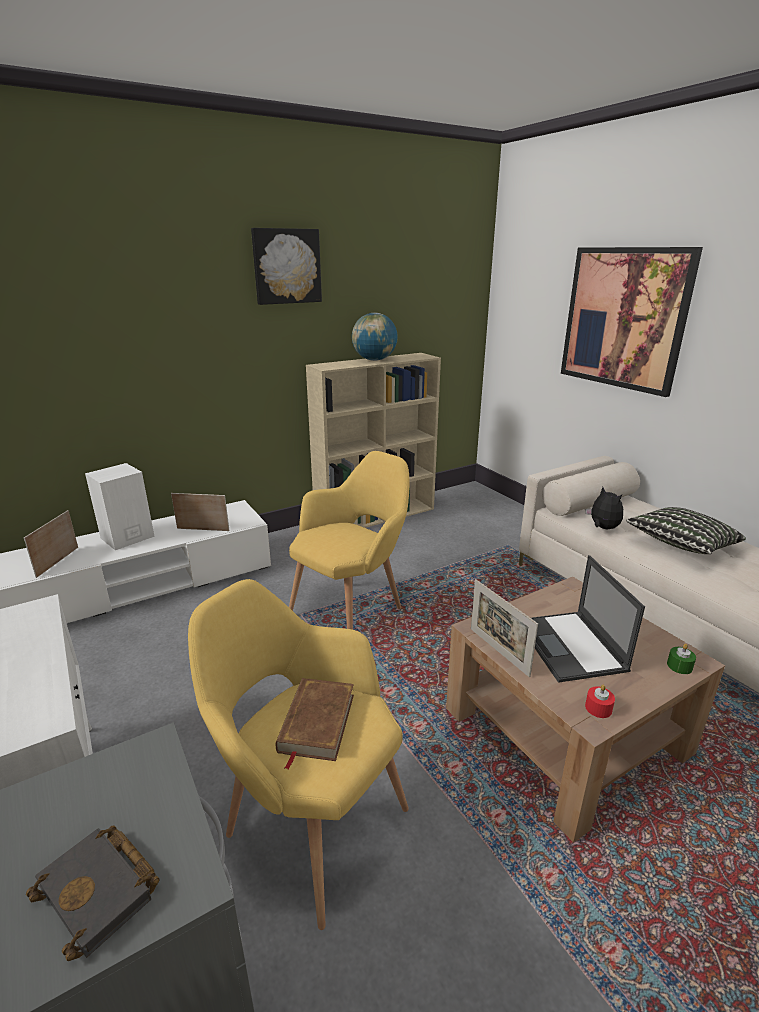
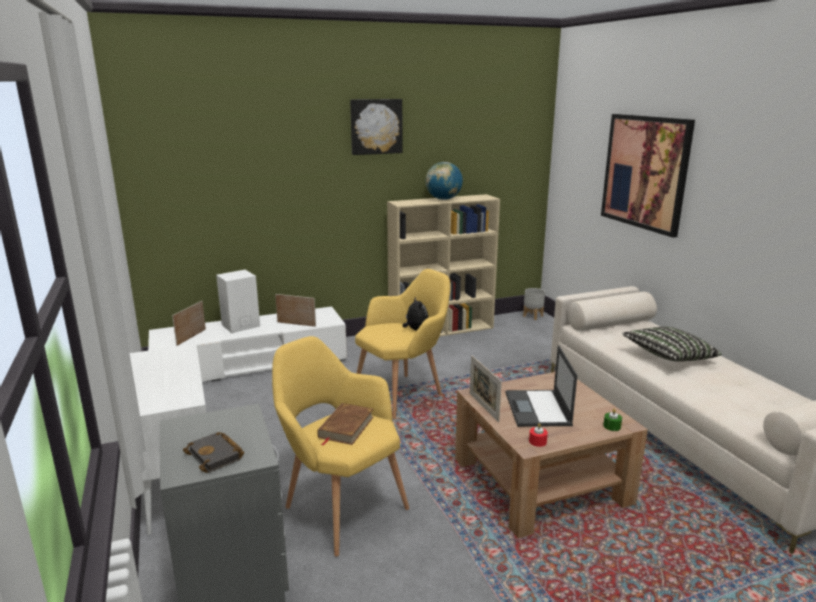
camera: 10 degrees right, 5 degrees down
(471, 491) = (532, 316): none -> grey planter
(602, 528) = (609, 341): plush toy -> plush toy (415, 330)

